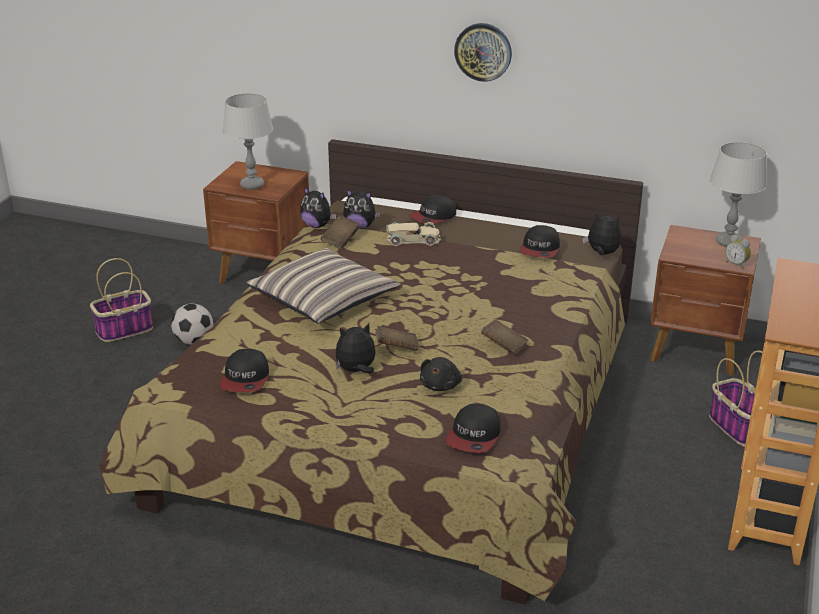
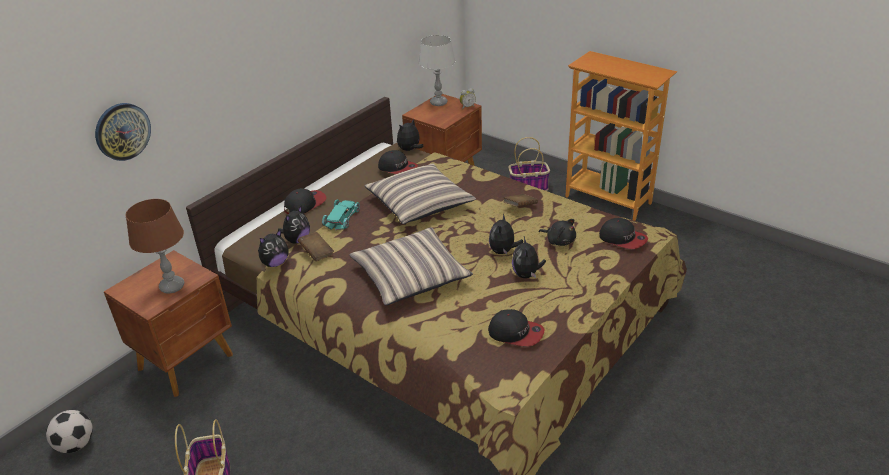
camera: 70 degrees left, 5 degrees up
(194, 341) = (271, 428): football -> football (76, 444)
(252, 185) = (172, 286): grey table lamp -> brown table lamp
(397, 348) = (503, 251): brown book -> plush toy
(413, 239) = (342, 217): beige toy car -> turquoise toy car
(433, 217) = (305, 204): cap -> cap turned 105 degrees counterclockwise
(469, 277) = (419, 203): none -> pillow
(483, 52) = (275, 60): wall clock -> wall clock (122, 131)

